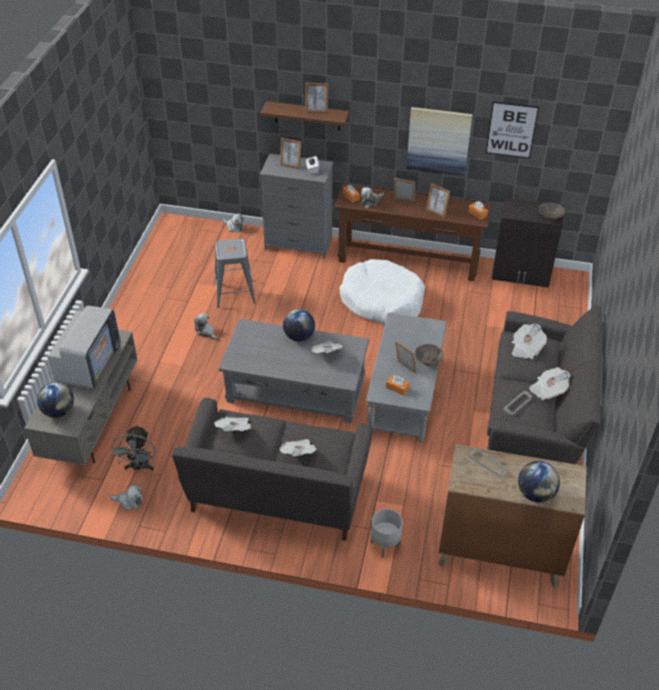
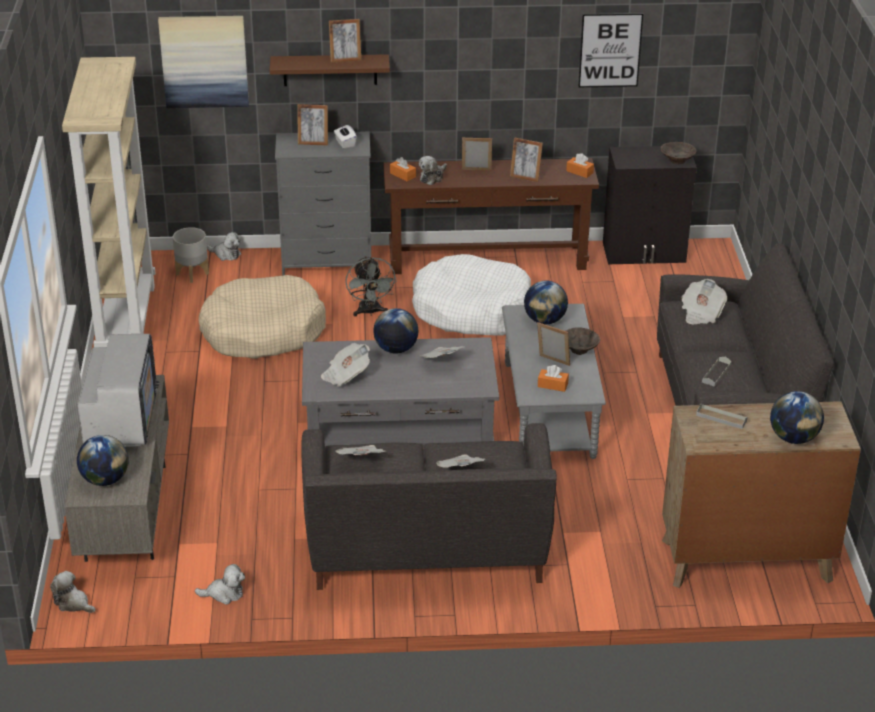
camera: 15 degrees left, 10 degrees down
(139, 467) = (220, 553): grey fan -> grey fan (370, 312)
(150, 268) = (126, 321): none -> beige bookcase
(206, 332) = (242, 383): plush toy -> plush toy (73, 603)
(234, 293) = (262, 331): grey stool -> beige dog bed
(385, 545) = (595, 578): grey planter -> grey planter (192, 274)
(413, 331) = (545, 320): none -> globe
(438, 141) = (514, 79): picture -> picture (204, 61)
(547, 390) = (747, 353): newspaper -> newspaper (345, 375)

